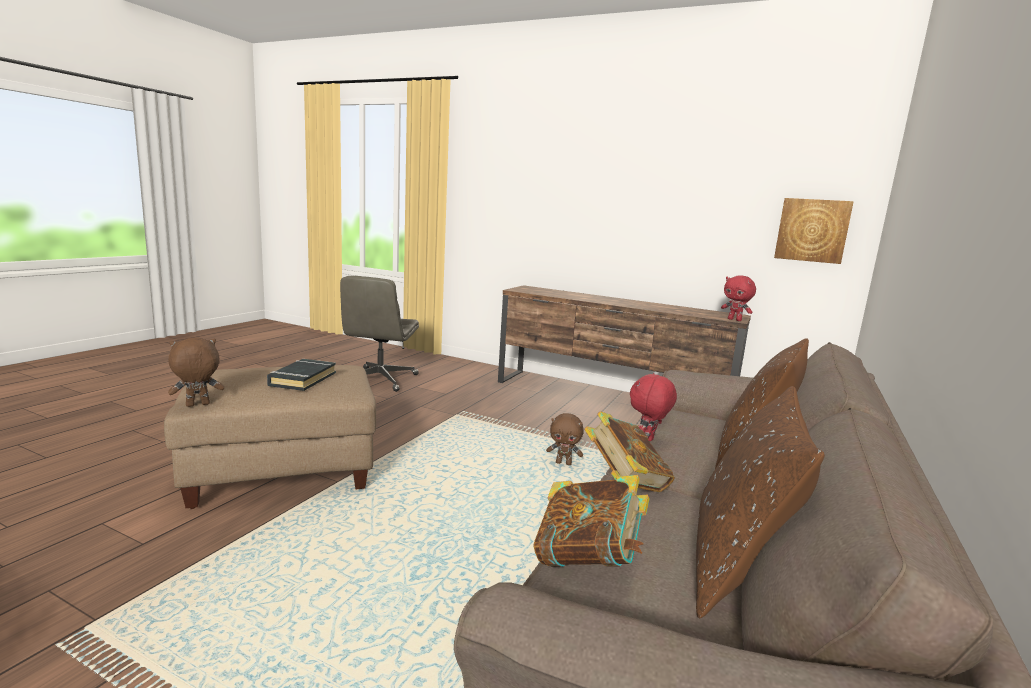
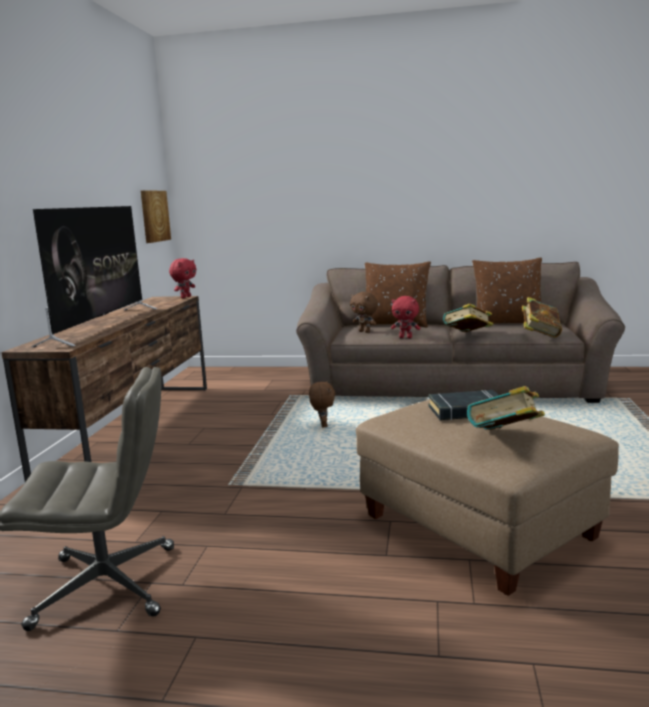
camera: 105 degrees left, 0 degrees up
(197, 405) = (585, 429): brown plush toy -> brown plush toy (365, 331)
(234, 372) = (505, 439): none -> book
(589, 297) = (102, 325): none -> television

